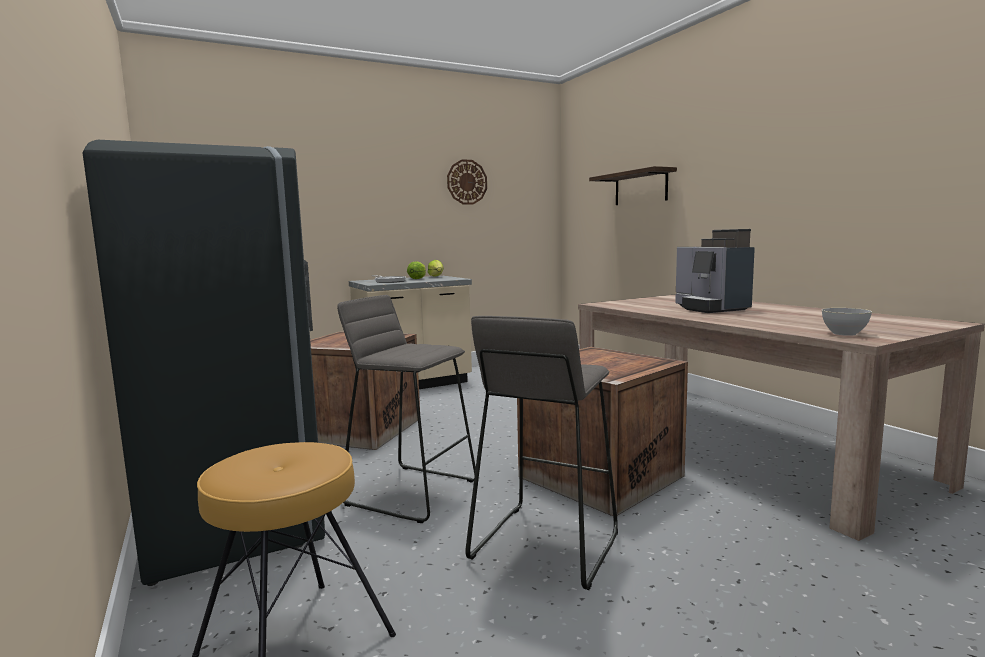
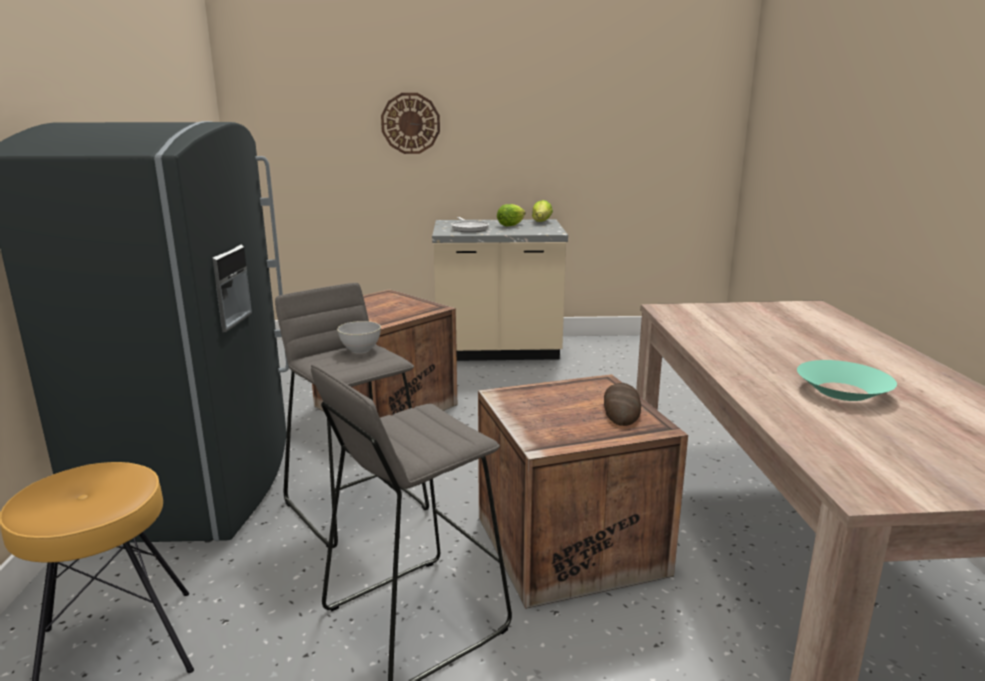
camera: 25 degrees right, 10 degrees up
(467, 182) = (600, 95): wall clock -> wall clock (410, 123)
(628, 358) = (621, 409): none -> bread
(640, 188) = (828, 121): shelf -> none
(710, 308) = (796, 351): coffee machine -> none
(769, 316) = (843, 391): none -> turquoise bowl
(844, 333) = (867, 467): grey bowl -> grey bowl (360, 350)

